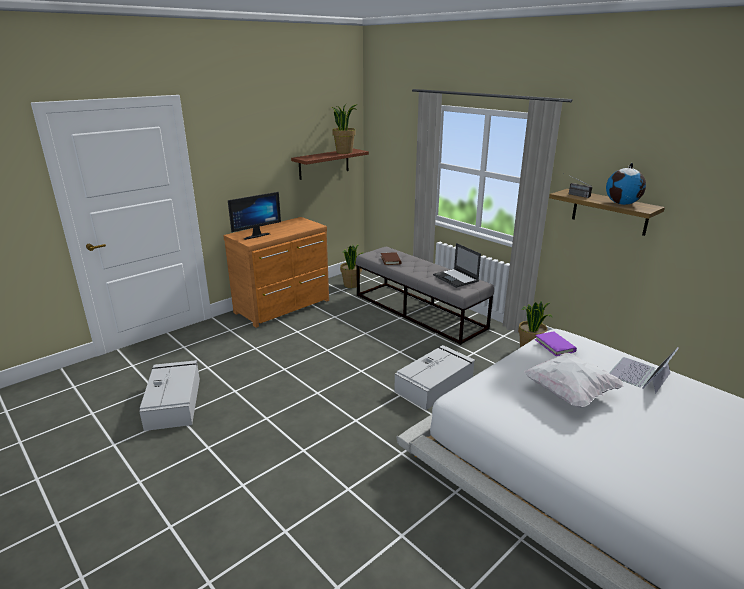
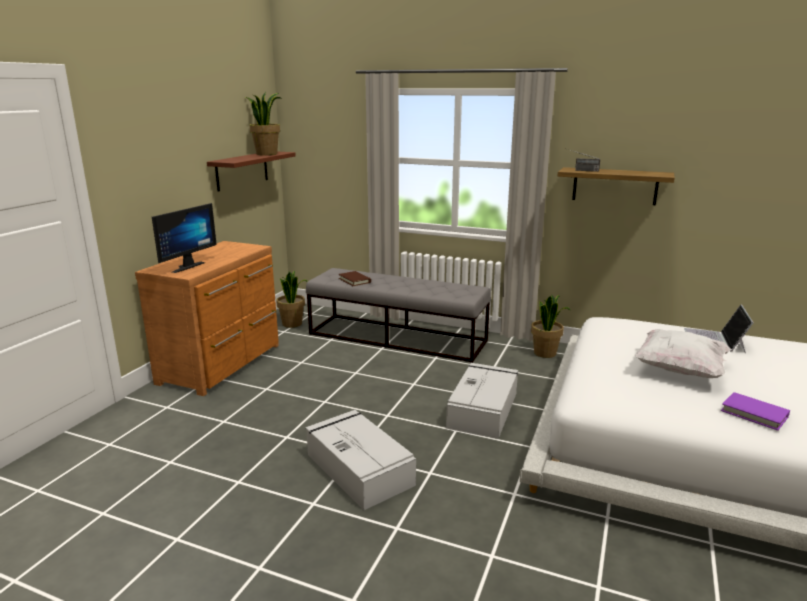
camera: 25 degrees left, 5 degrees down
(174, 402) = (153, 522): grey storage box -> grey storage box (358, 468)
(456, 278) = (446, 287): laptop -> none
(554, 345) = (615, 330): purple book -> purple book (754, 413)
(622, 204) = (637, 173): globe -> none

